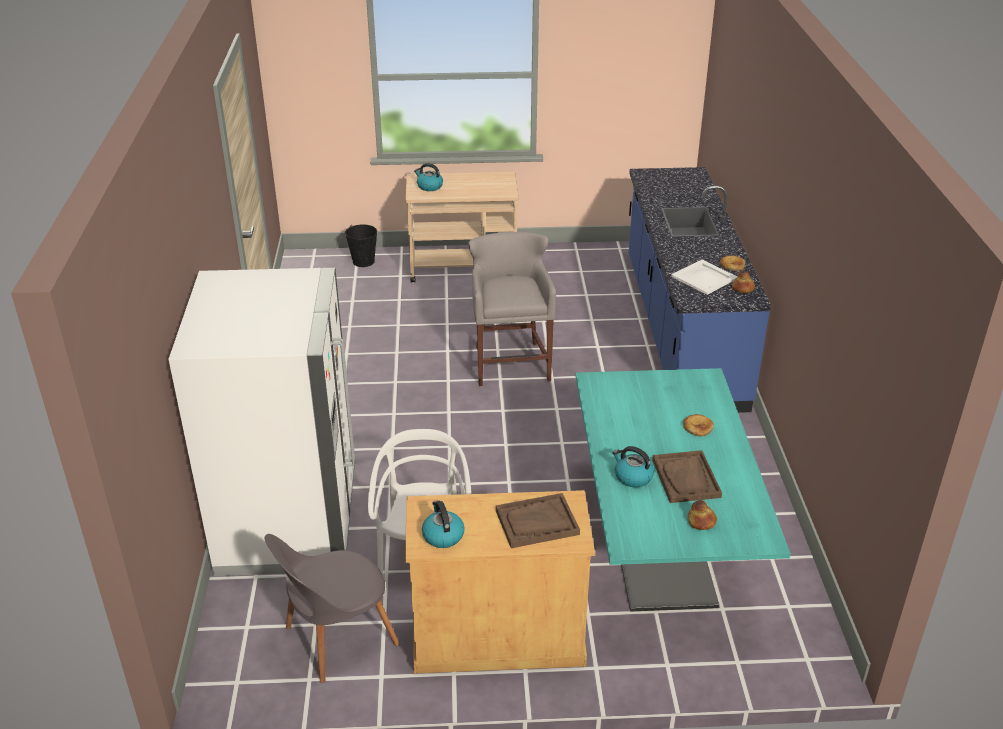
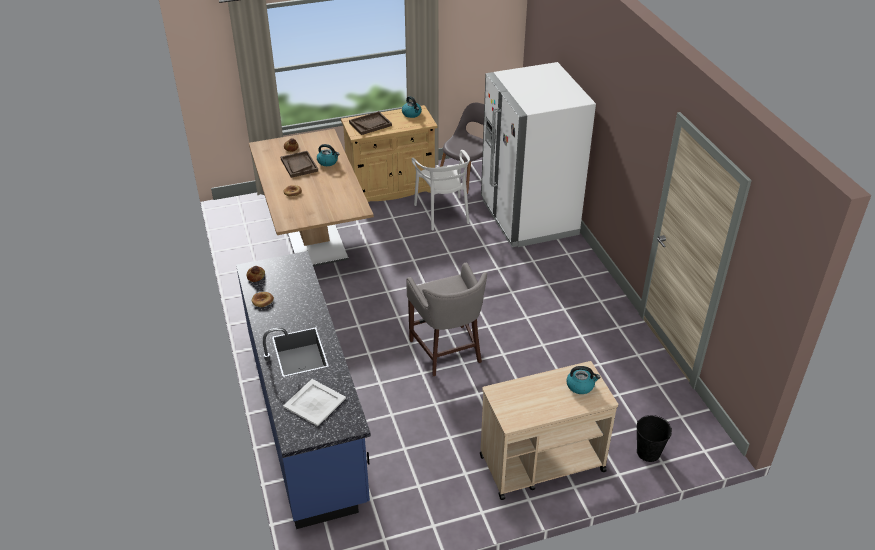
camera: 165 degrees right, 5 degrees up
(660, 551) = (314, 237): turquoise dining table -> brown dining table
(703, 277) = (287, 283): white tray -> white tray (315, 402)

